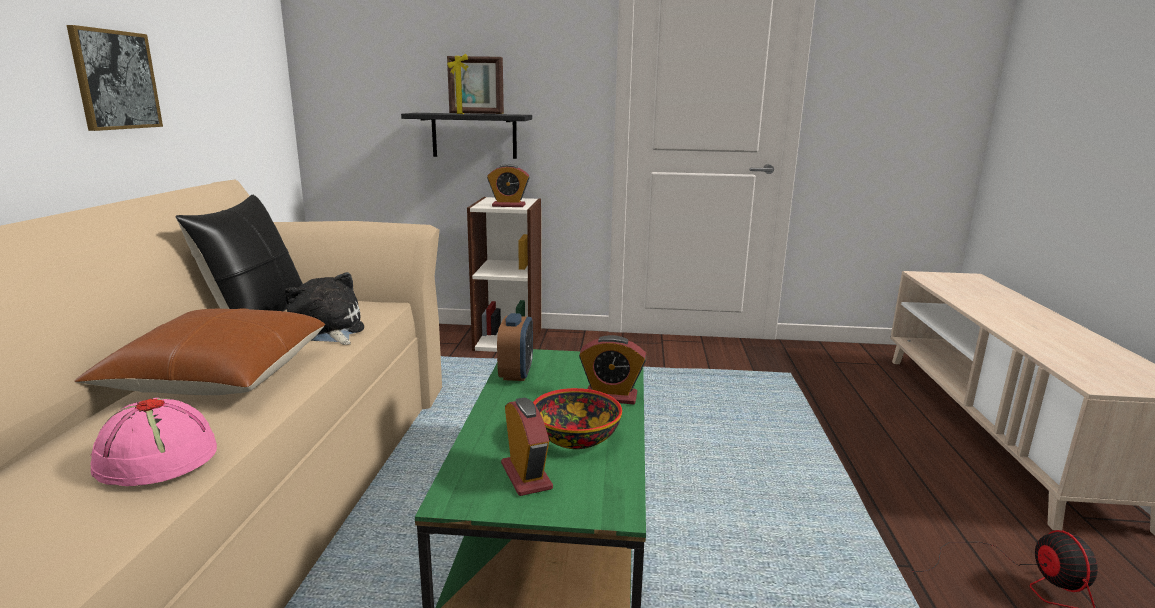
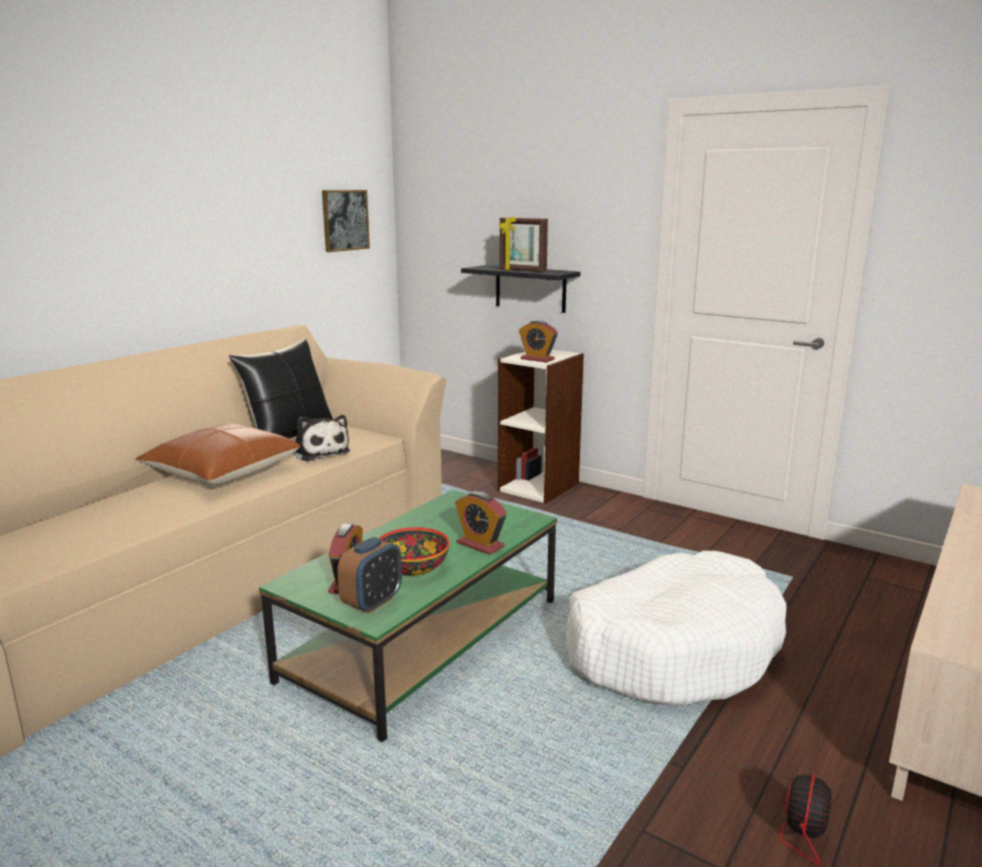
camera: 30 degrees right, 0 degrees up
(115, 80) = (230, 251): picture -> picture (345, 220)
(156, 458) = (143, 514): pink hat -> none
(328, 330) = (319, 452): plush toy -> plush toy turned 150 degrees clockwise
(516, 374) = (433, 511): alarm clock -> alarm clock (372, 602)
(779, 458) = (673, 648): none -> white dog bed

